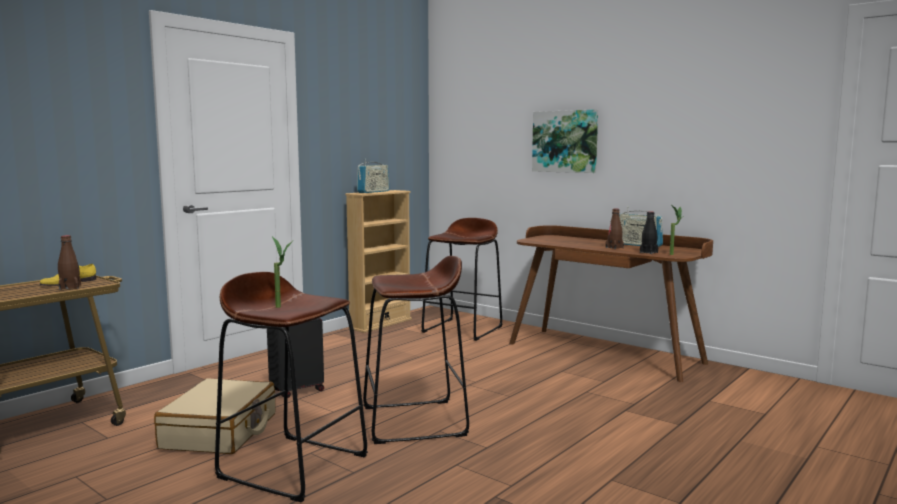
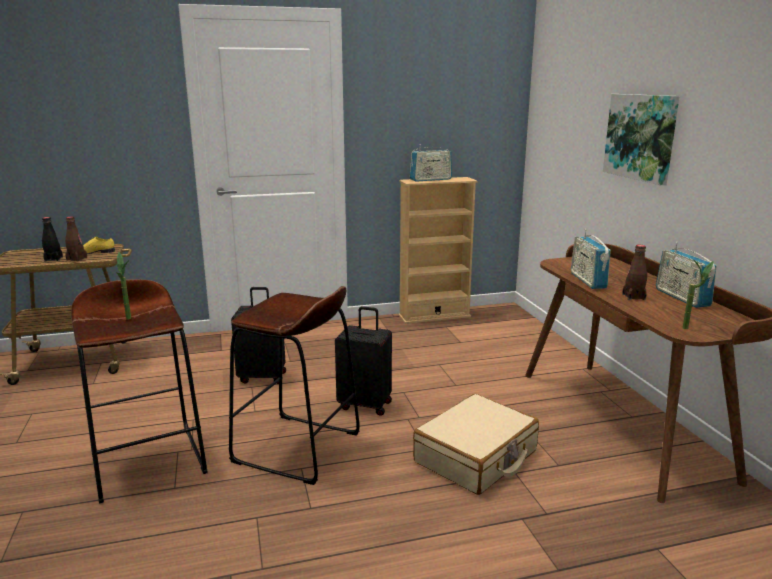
camera: 35 degrees right, 10 degrees up
(220, 431) = (157, 403): beige suitcase -> beige suitcase (476, 457)
(422, 385) = (365, 404): none -> black suitcase
(463, 329) = (503, 343): brown stool -> none
(570, 245) = (587, 280): none -> radio
(648, 252) = (660, 316): black bottle -> black bottle (53, 259)

